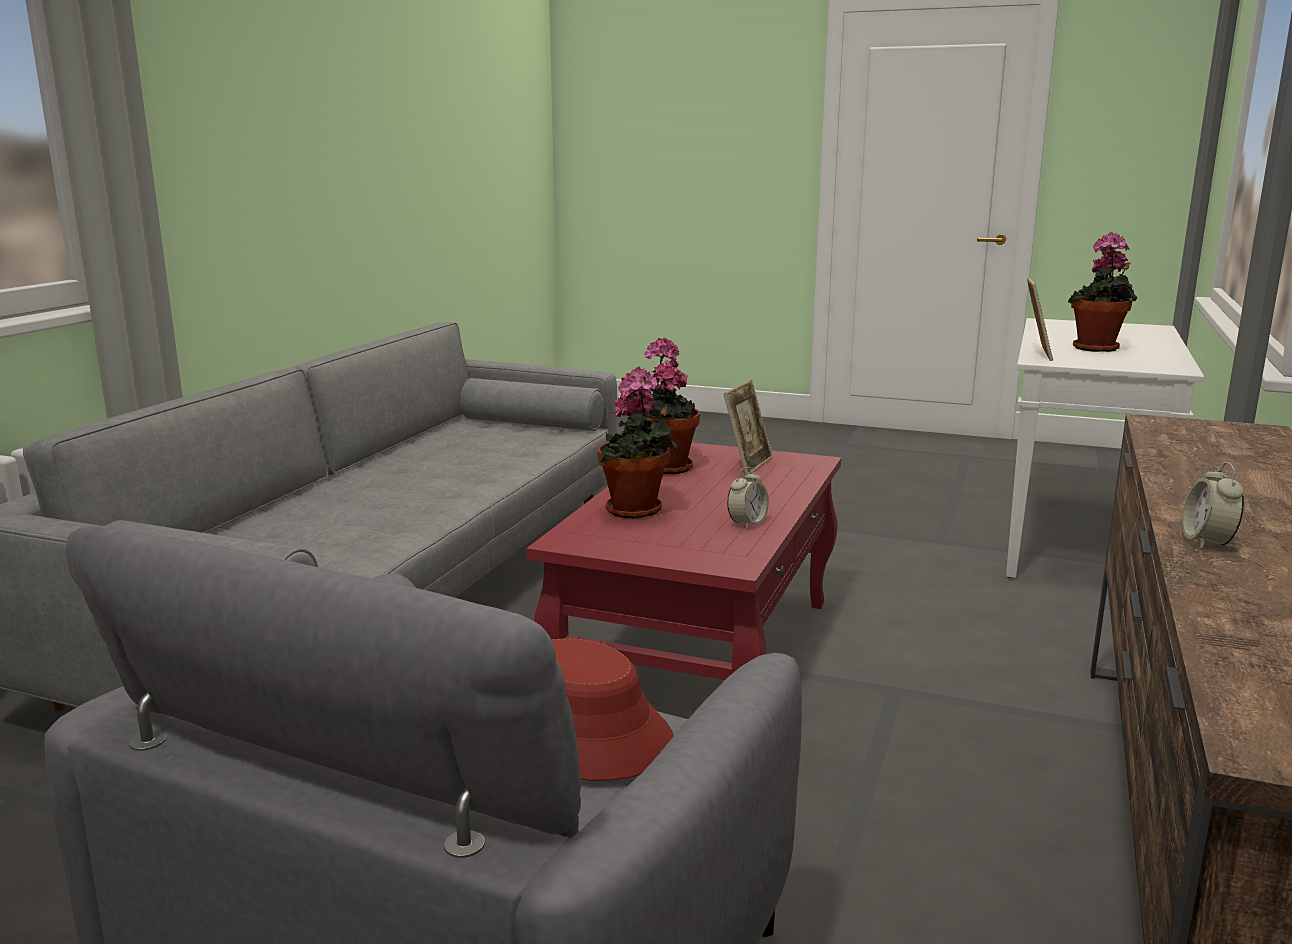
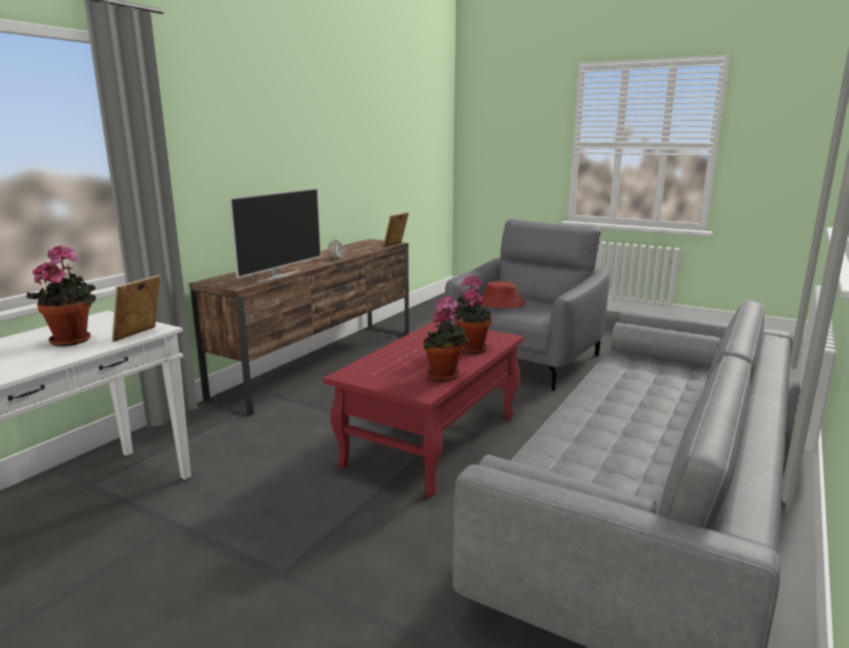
camera: 170 degrees left, 0 degrees up
(747, 523) = (420, 340): alarm clock -> none
(748, 465) = (391, 374): picture frame -> picture frame (396, 245)
(1157, 452) = (279, 276): none -> television

